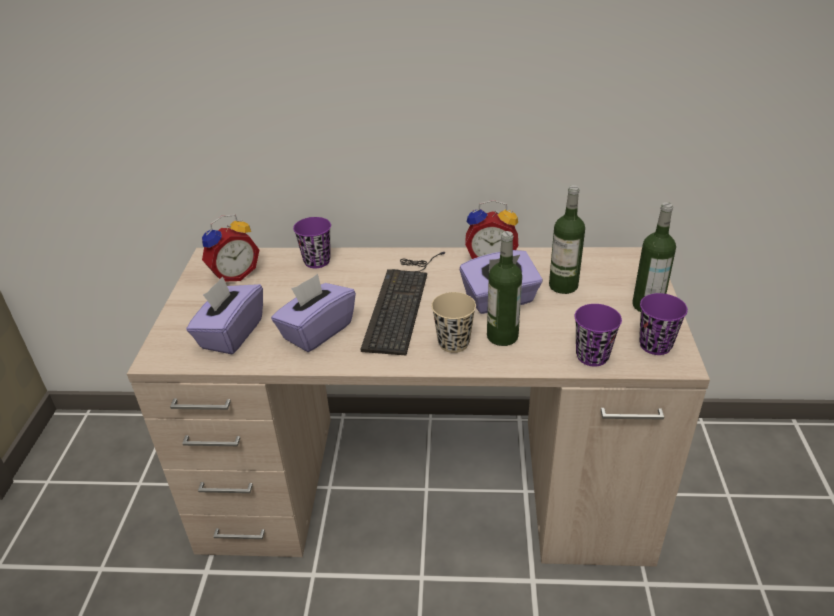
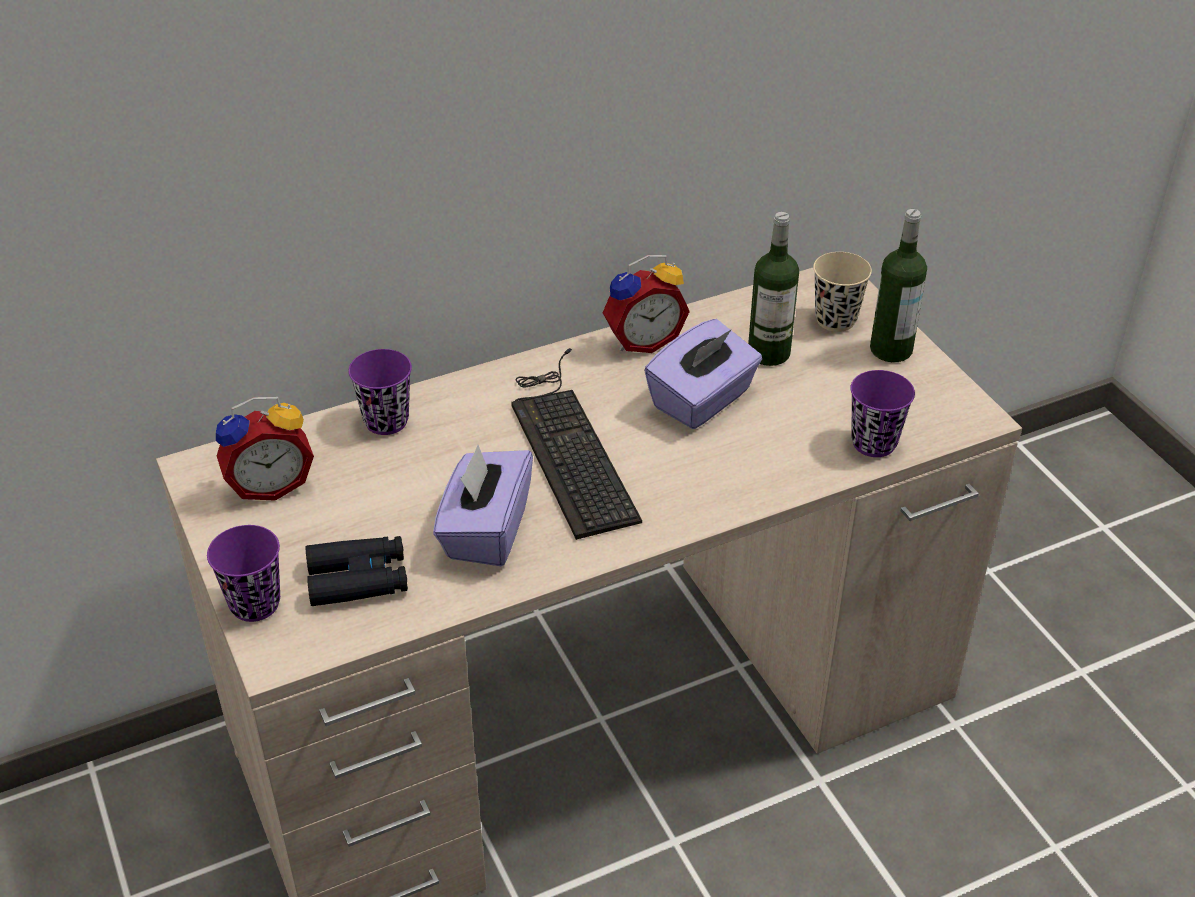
camera: 30 degrees left, 5 degrees up
(231, 334) = (358, 579): purple tissue box -> black binoculars
(234, 274) = (270, 484): alarm clock -> alarm clock turned 45 degrees clockwise
(453, 343) = (690, 484): beige cup -> beige cup (835, 320)
(502, 336) = (745, 453): bottle -> none
(655, 345) = (935, 403): purple cup -> purple cup (255, 604)

